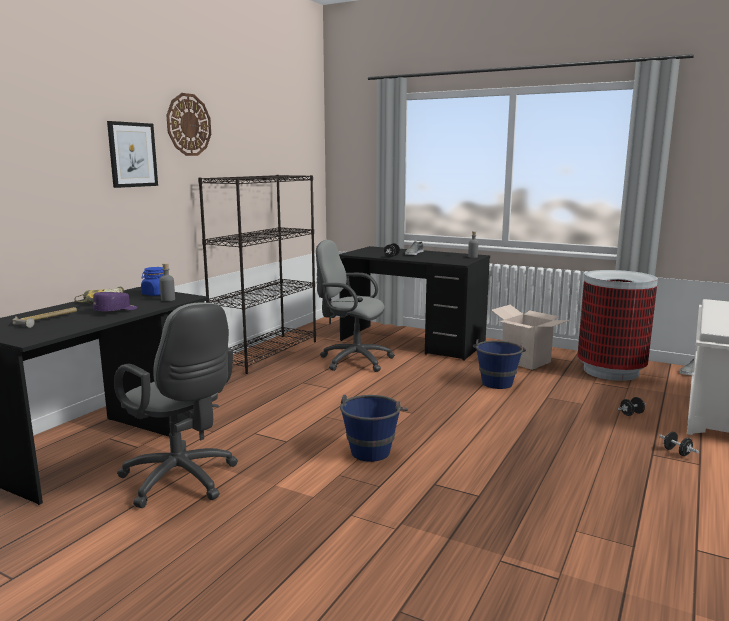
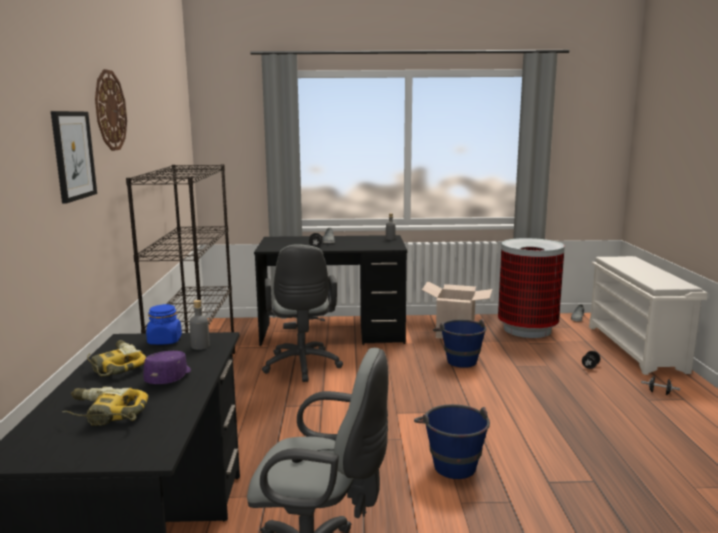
camera: 30 degrees left, 0 degrees up
(47, 320) = (103, 415): hammer -> power drill
(352, 360) = (302, 367): grey office chair -> grey office chair turned 90 degrees counterclockwise

